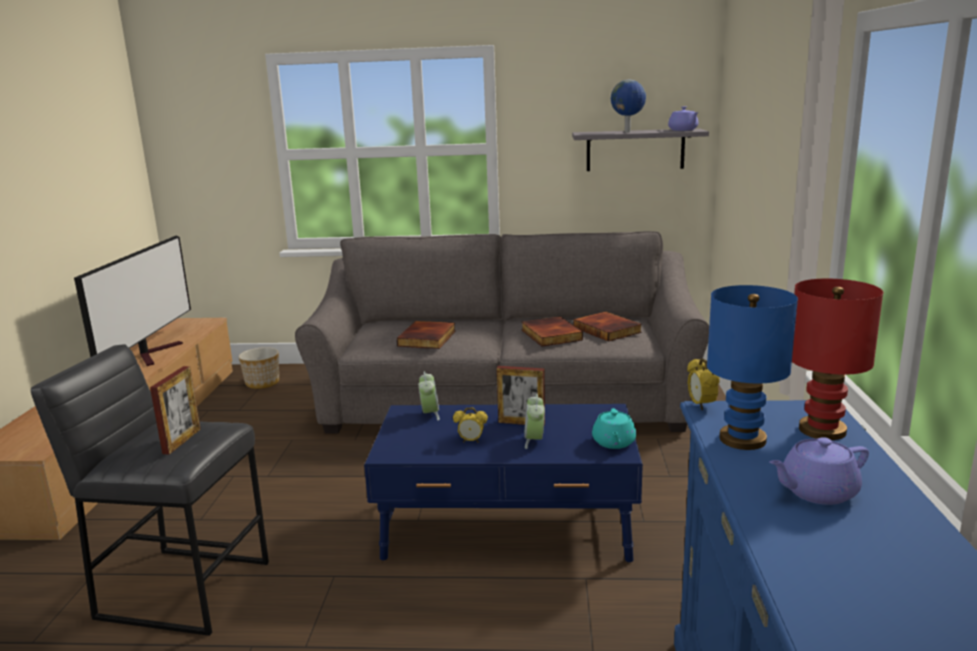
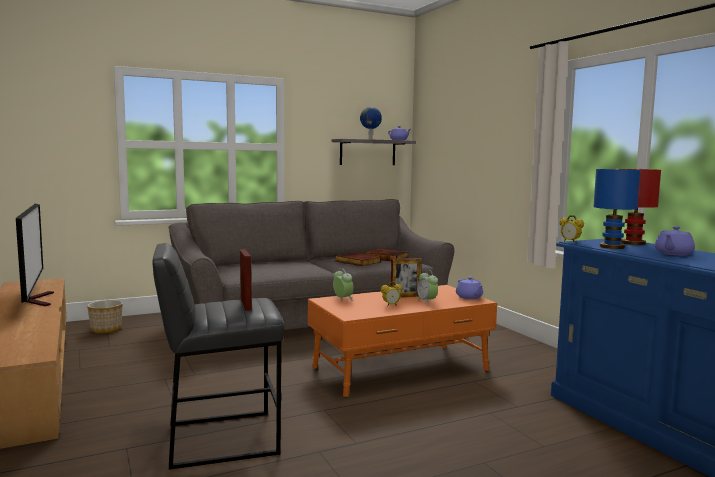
camera: 30 degrees left, 10 degrees down
(428, 338) = (279, 268): book -> none
(508, 526) = (401, 369): blue coffee table -> orange coffee table
(613, 443) = (469, 297): turquoise teapot -> purple teapot

